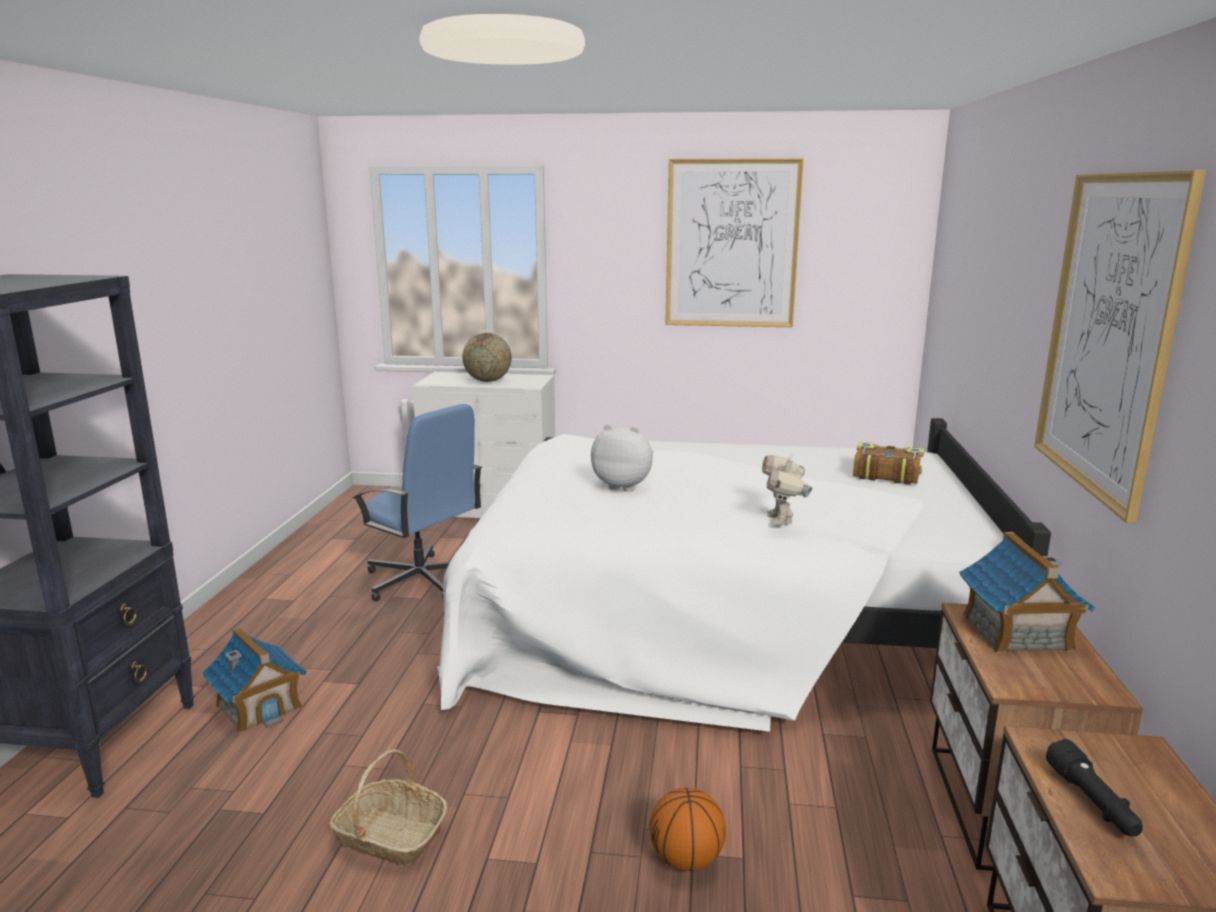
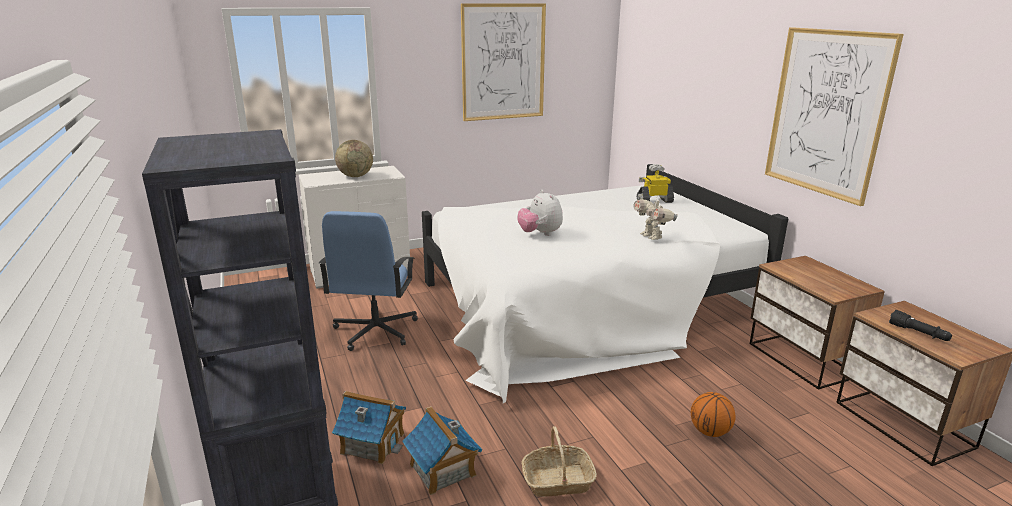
camera: 30 degrees left, 5 degrees up
(421, 580) = (375, 331): blue office chair -> blue office chair turned 90 degrees clockwise
(624, 486) = (540, 234): plush toy -> plush toy turned 105 degrees counterclockwise
(885, 474) = (654, 201): book -> toy robot
(1016, 633) = (805, 271): toy house -> toy house (442, 470)

